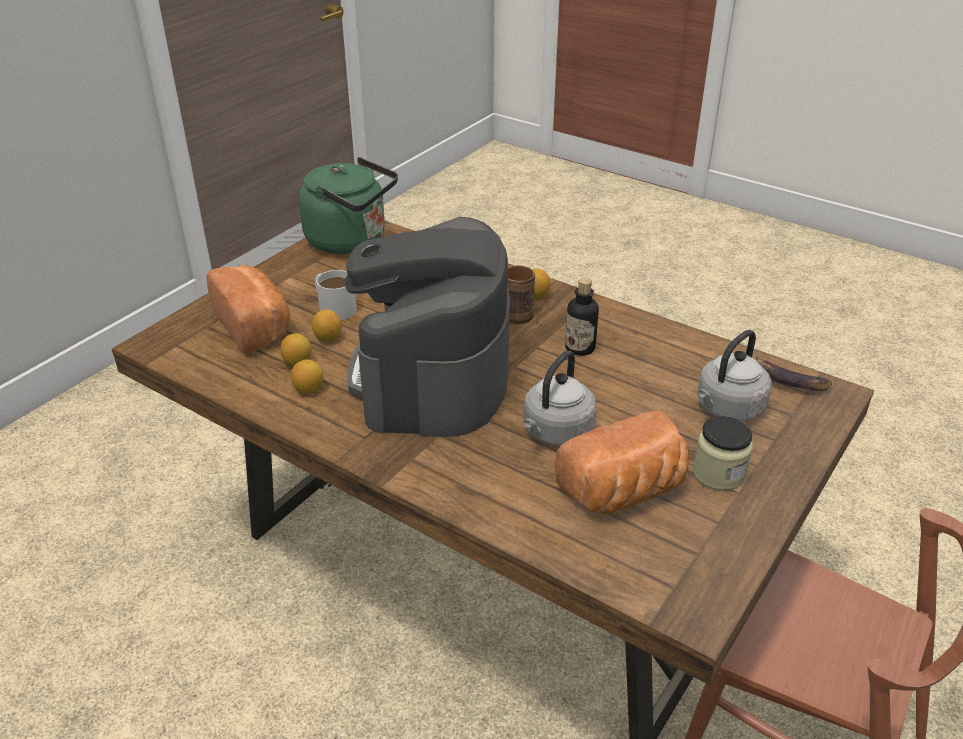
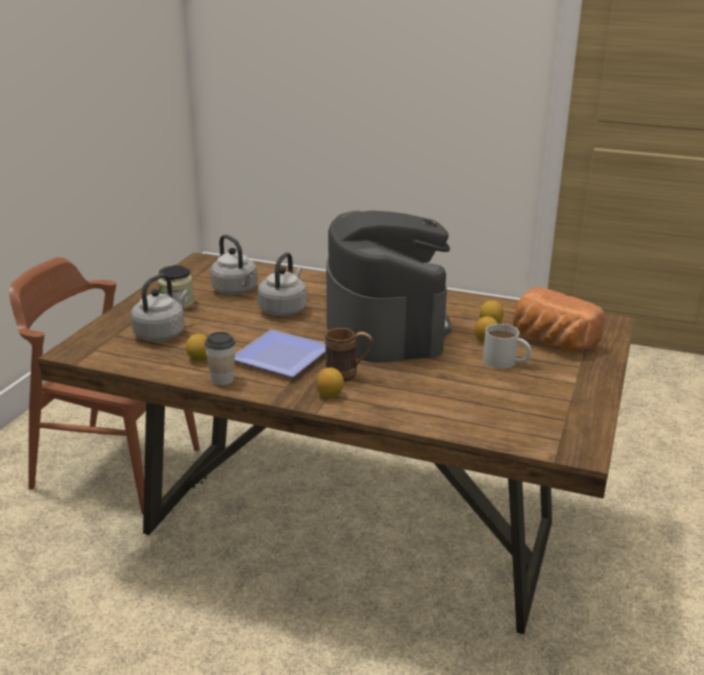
camera: 165 degrees right, 10 degrees down
(309, 389) = (465, 311): lemon -> lemon (199, 359)
(351, 241) = (561, 427): green kettle -> none
(580, 348) = (277, 357): bottle -> plate
(625, 492) = (236, 291): bread -> grey kettle
(644, 327) = (222, 379): none -> cup
(786, 380) = (107, 355): banana -> none

